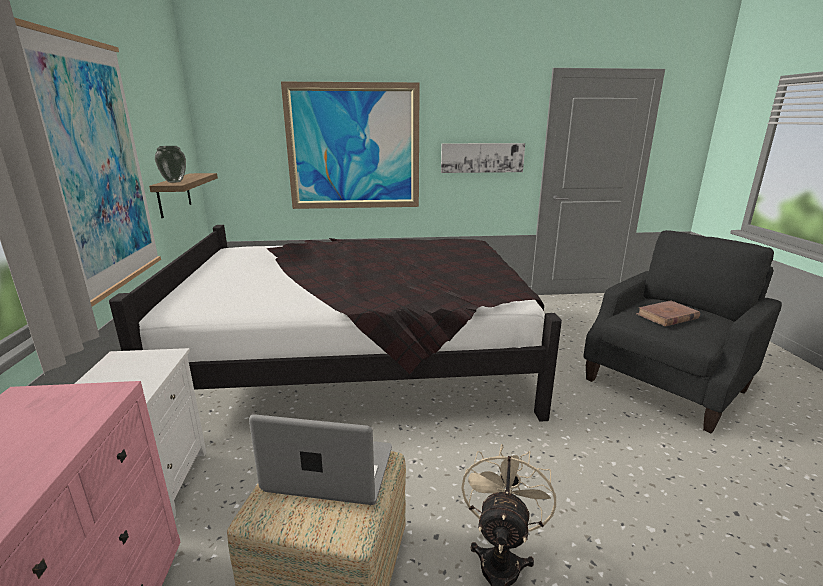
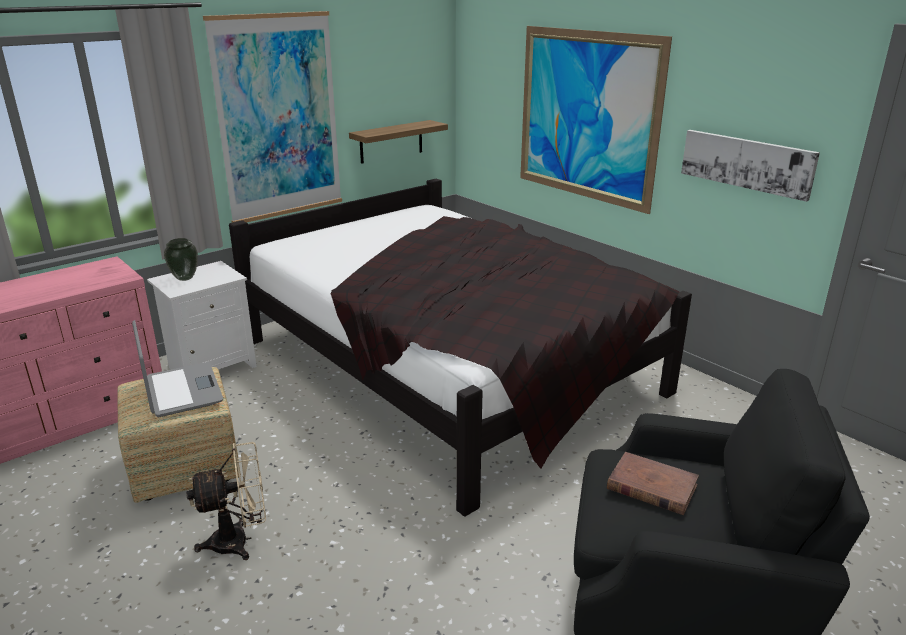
camera: 55 degrees right, 5 degrees up
(174, 182) = (375, 131): vase -> vase (184, 278)

